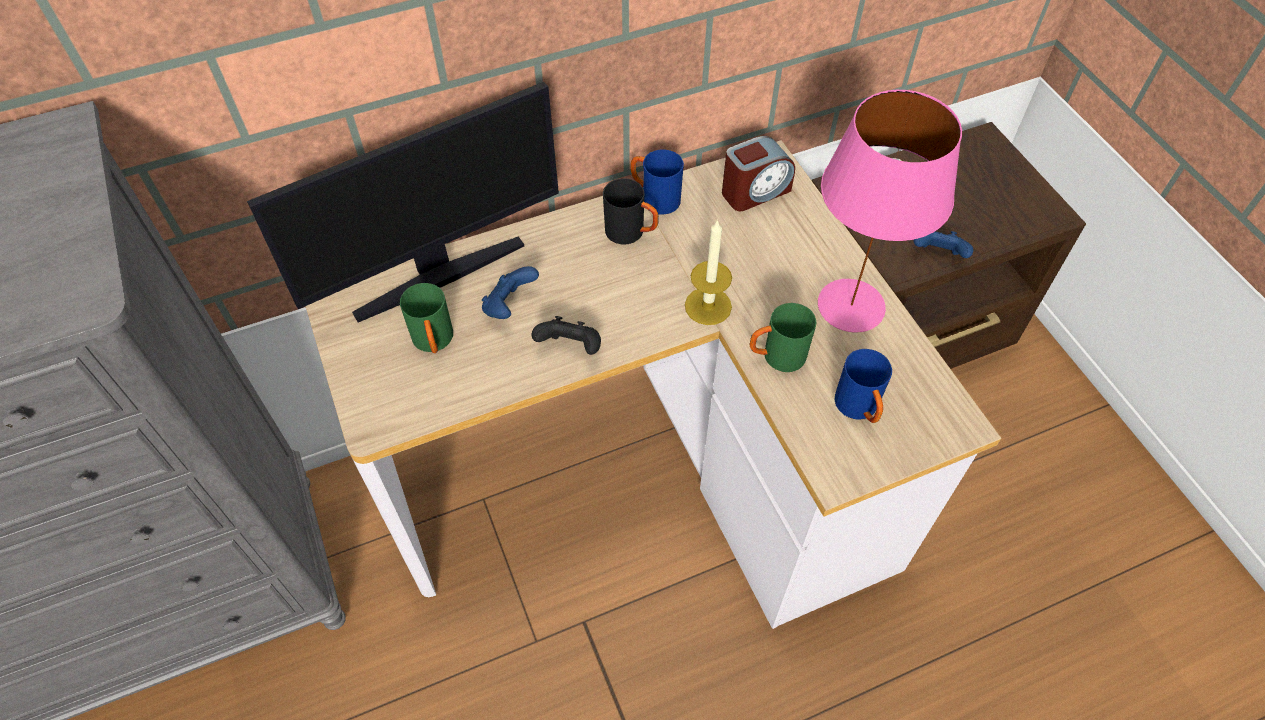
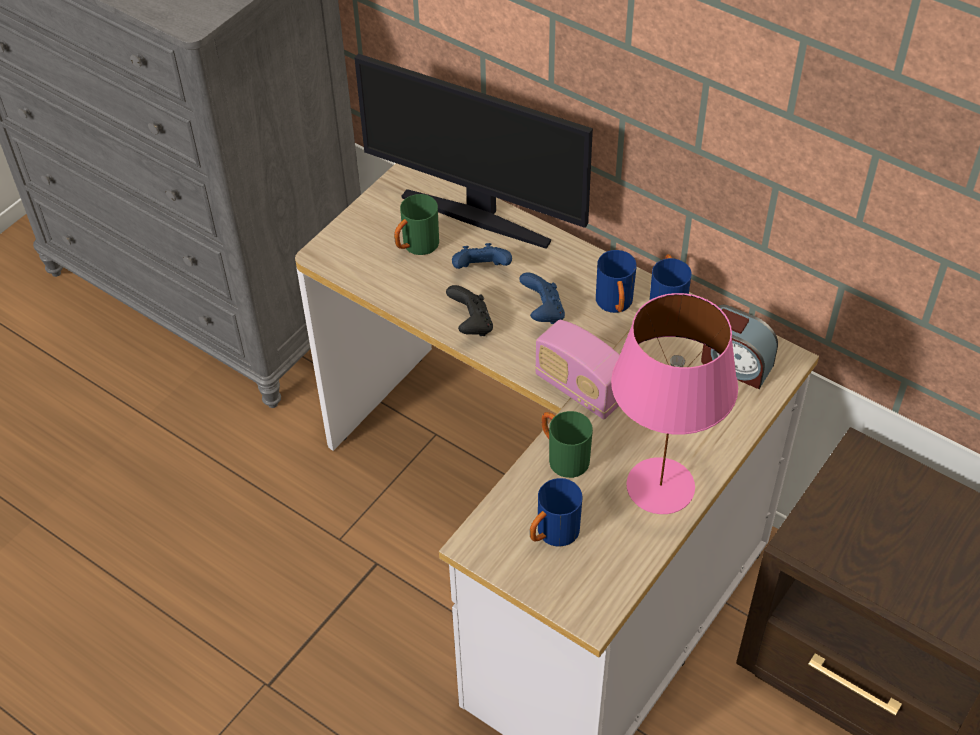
camera: 60 degrees right, 5 degrees down
(631, 233) = (615, 305): black mug -> blue mug
(708, 306) = (580, 389): candle -> radio
(937, 255) = (842, 566): blue game controller -> blue game controller (543, 312)

